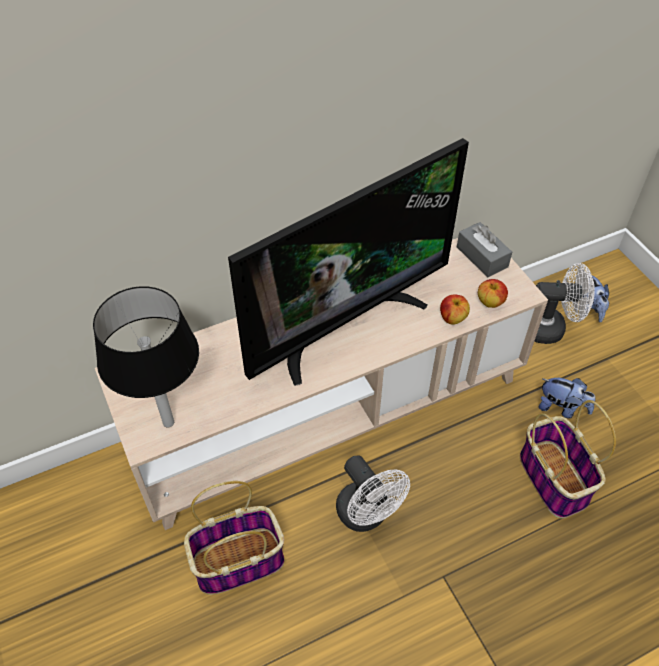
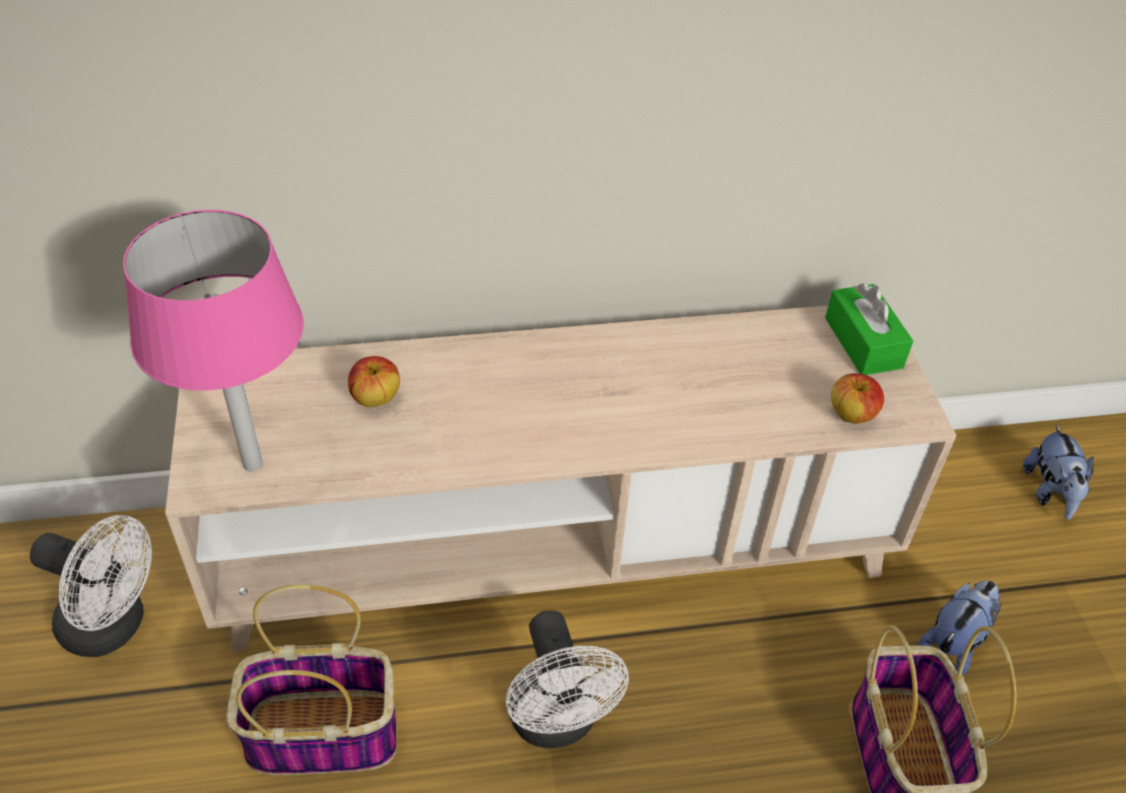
camera: 15 degrees right, 5 degrees down
(168, 422) = (252, 464): black table lamp -> pink table lamp
(345, 325) = (592, 391): television -> none
(452, 318) = (776, 424): apple -> apple (376, 398)
(482, 257) = (863, 343): grey tissue box -> green tissue box
(550, 328) = (975, 508): white fan -> white fan (114, 626)
(561, 408) = (954, 642): plush toy -> plush toy turned 90 degrees counterclockwise

